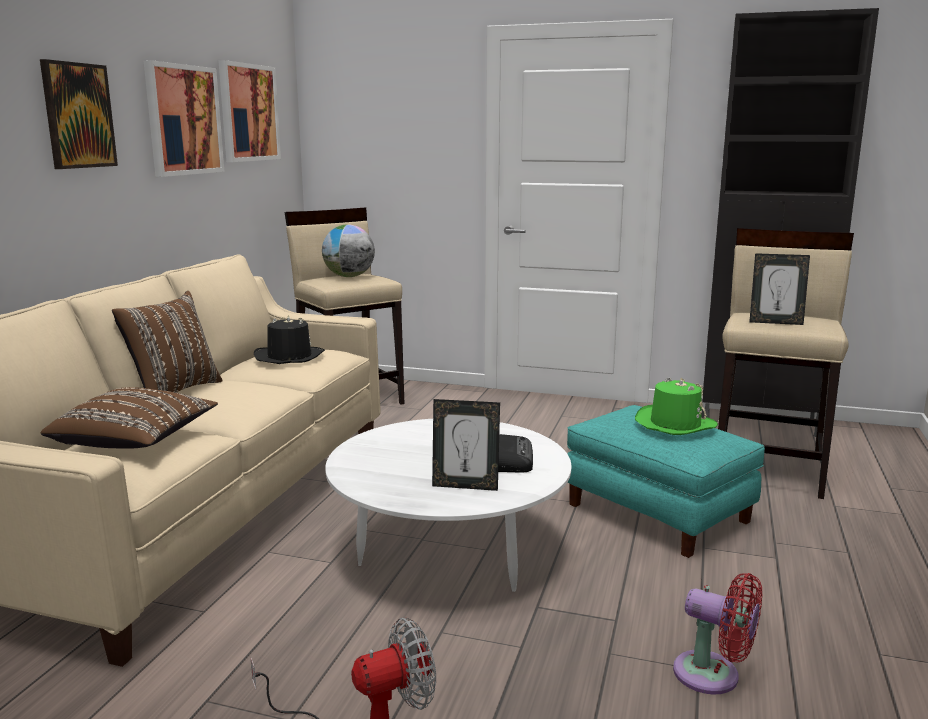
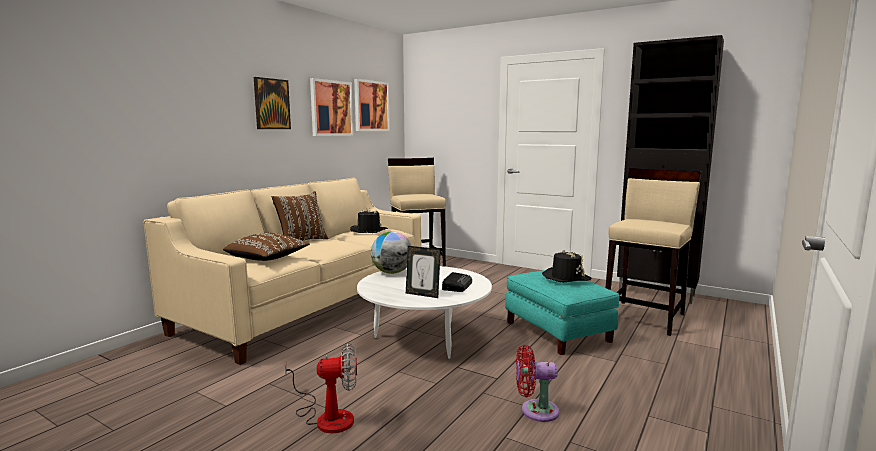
camera: 15 degrees right, 5 degrees down
(349, 276) = (418, 194): globe -> globe (392, 272)
(674, 424) = (566, 277): green hat -> black hat
(713, 676) = (535, 411): red fan -> red fan turned 135 degrees clockwise
(775, 322) = (642, 223): picture frame -> none

